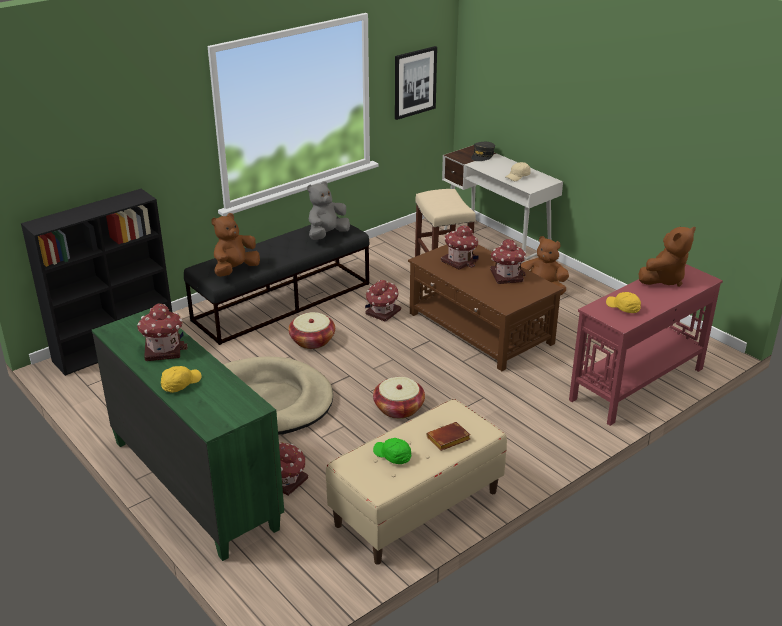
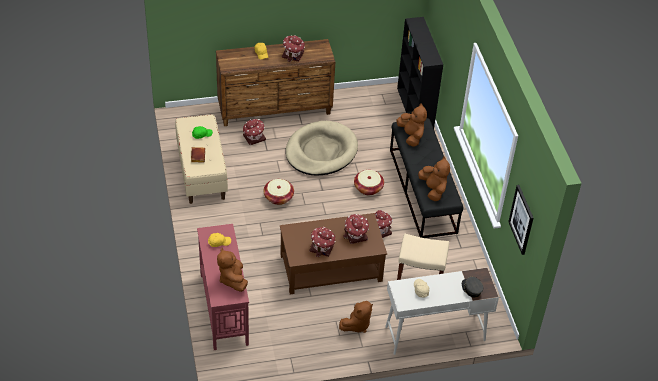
camera: 115 degrees right, 15 degrees up
(194, 483) = (275, 110): green dresser -> brown dresser
(327, 235) = (433, 189): grey plush toy -> brown plush toy

